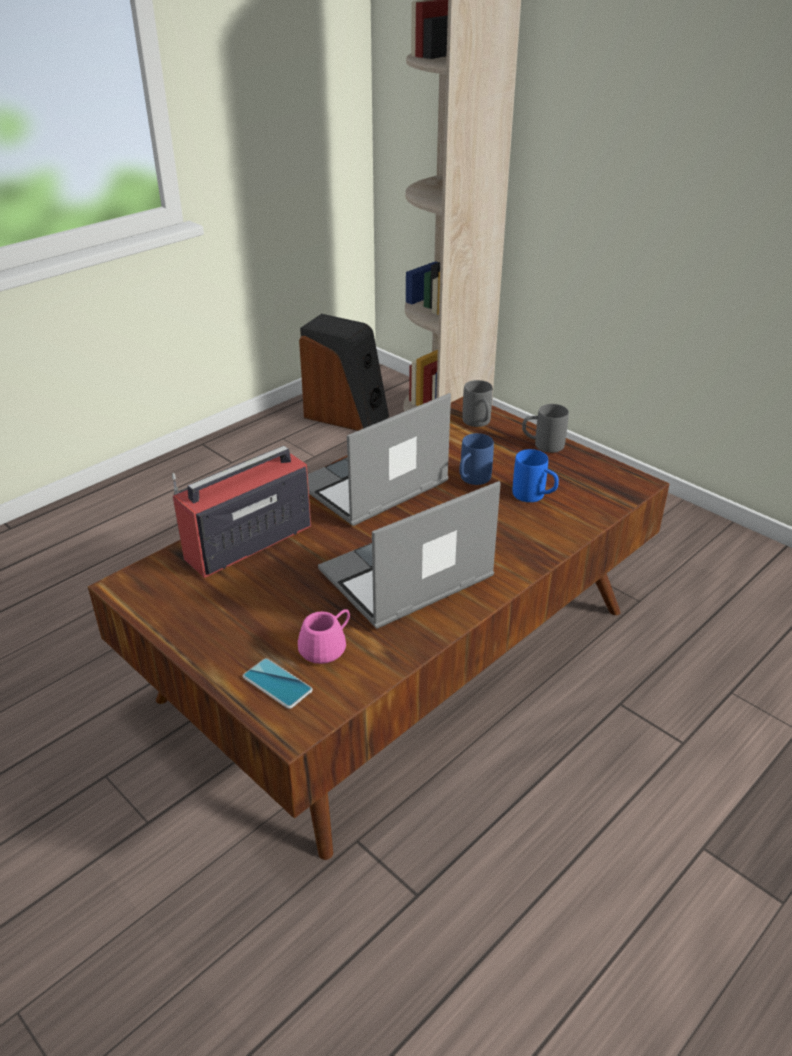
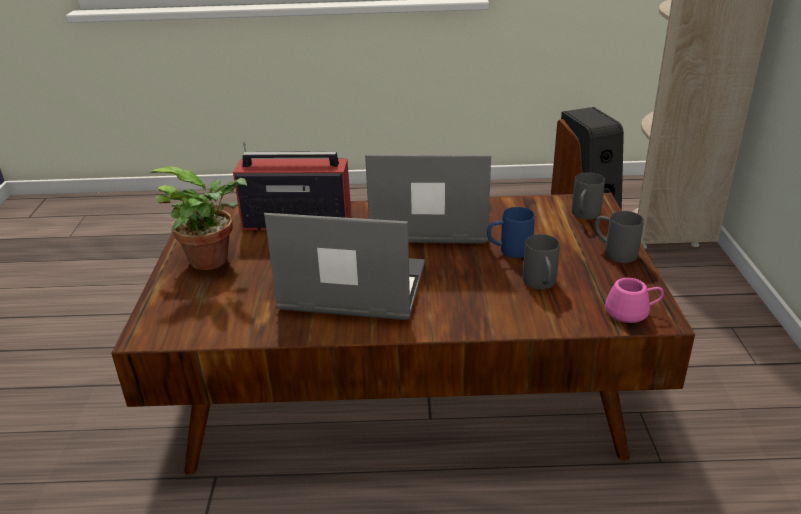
camera: 45 degrees right, 5 degrees down
(231, 621) = (214, 260): none -> potted plant
(277, 684) = (178, 307): phone -> none
(327, 645) = (238, 302): pink mug -> pink mug (632, 312)
(534, 496) = (541, 285): blue mug -> grey mug

